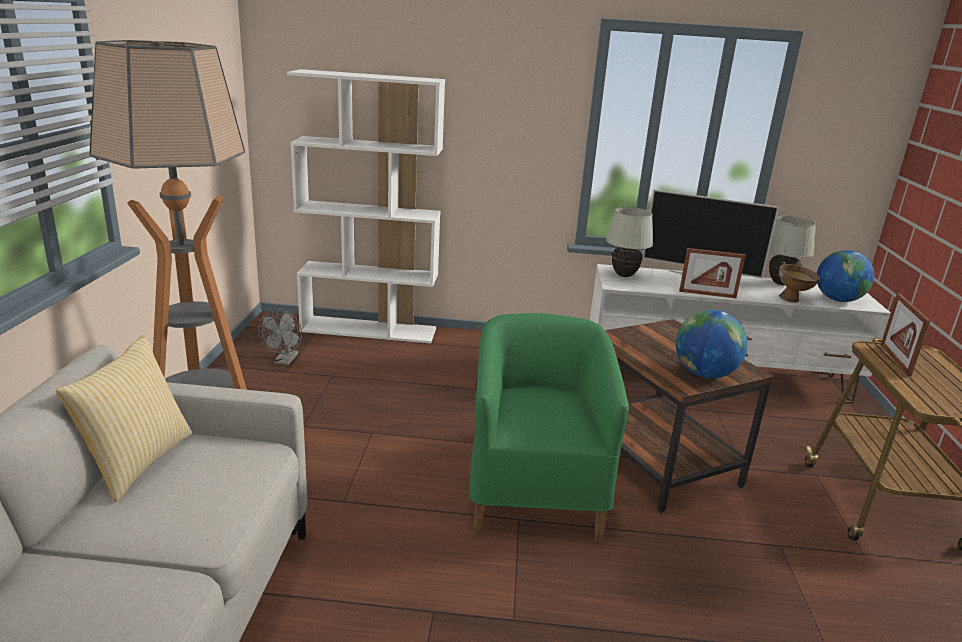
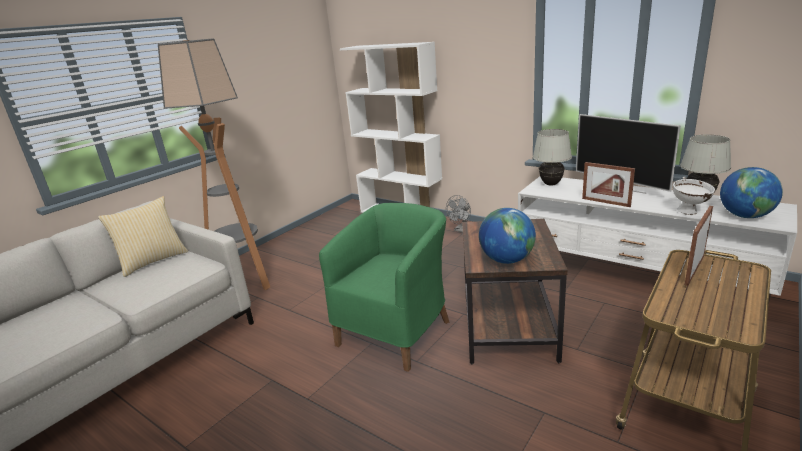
camera: 35 degrees right, 0 degrees up
(284, 361) = (336, 228): grey fan -> grey fan (461, 230)
(793, 300) = (689, 213): brown bowl -> white bowl

